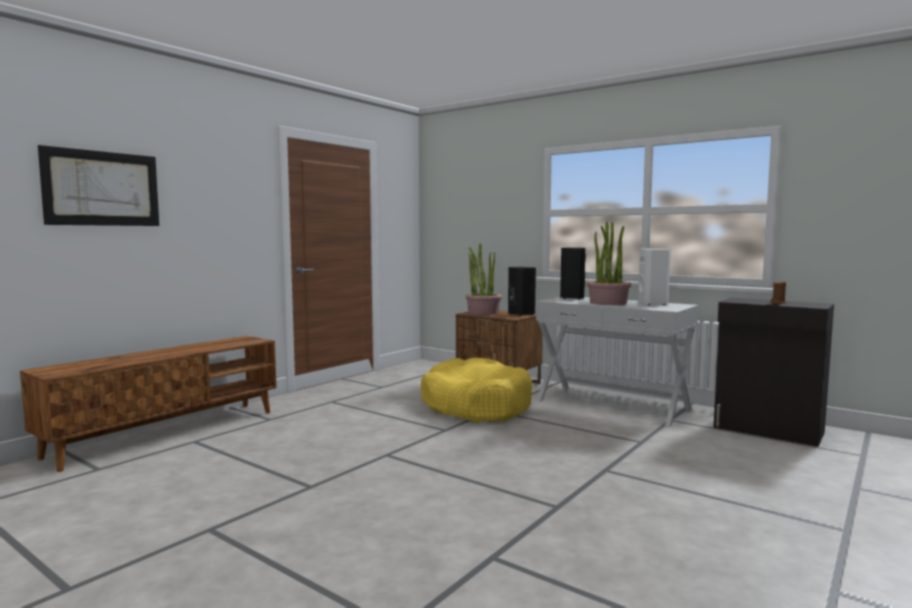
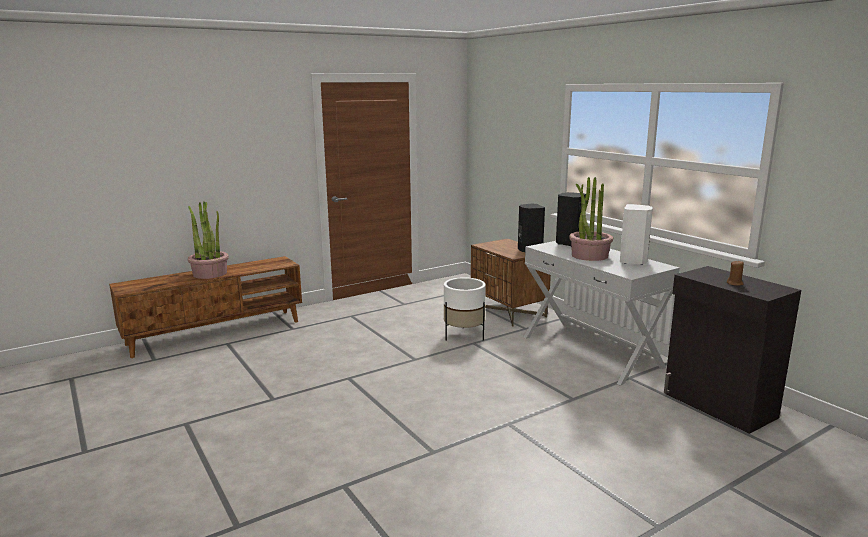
camera: 20 degrees right, 10 degrees up
(102, 188) = (160, 146): picture -> none
(476, 406) = (464, 336): yellow dog bed -> white planter
(483, 312) = (498, 245): potted plant -> potted plant (210, 273)

